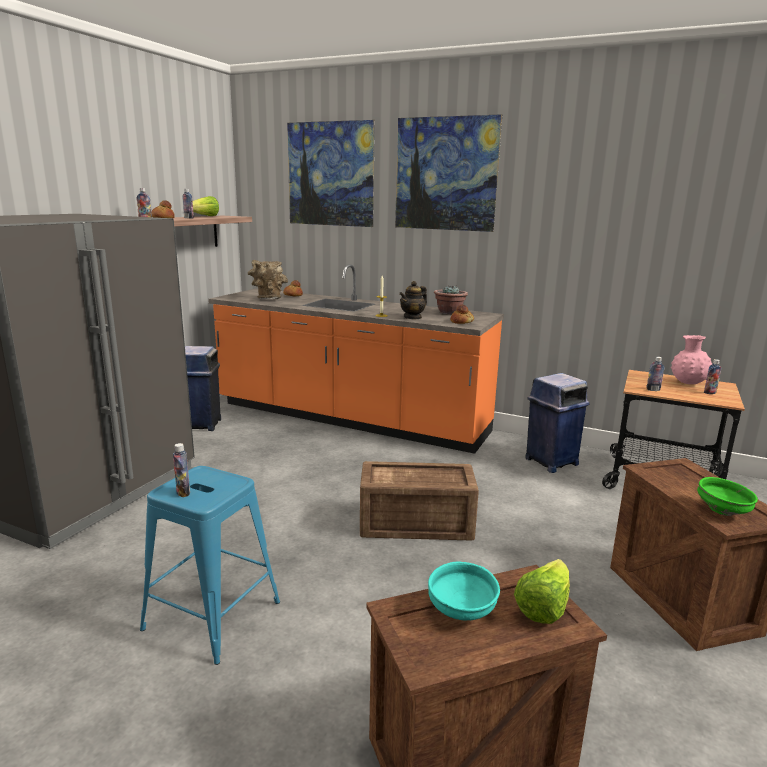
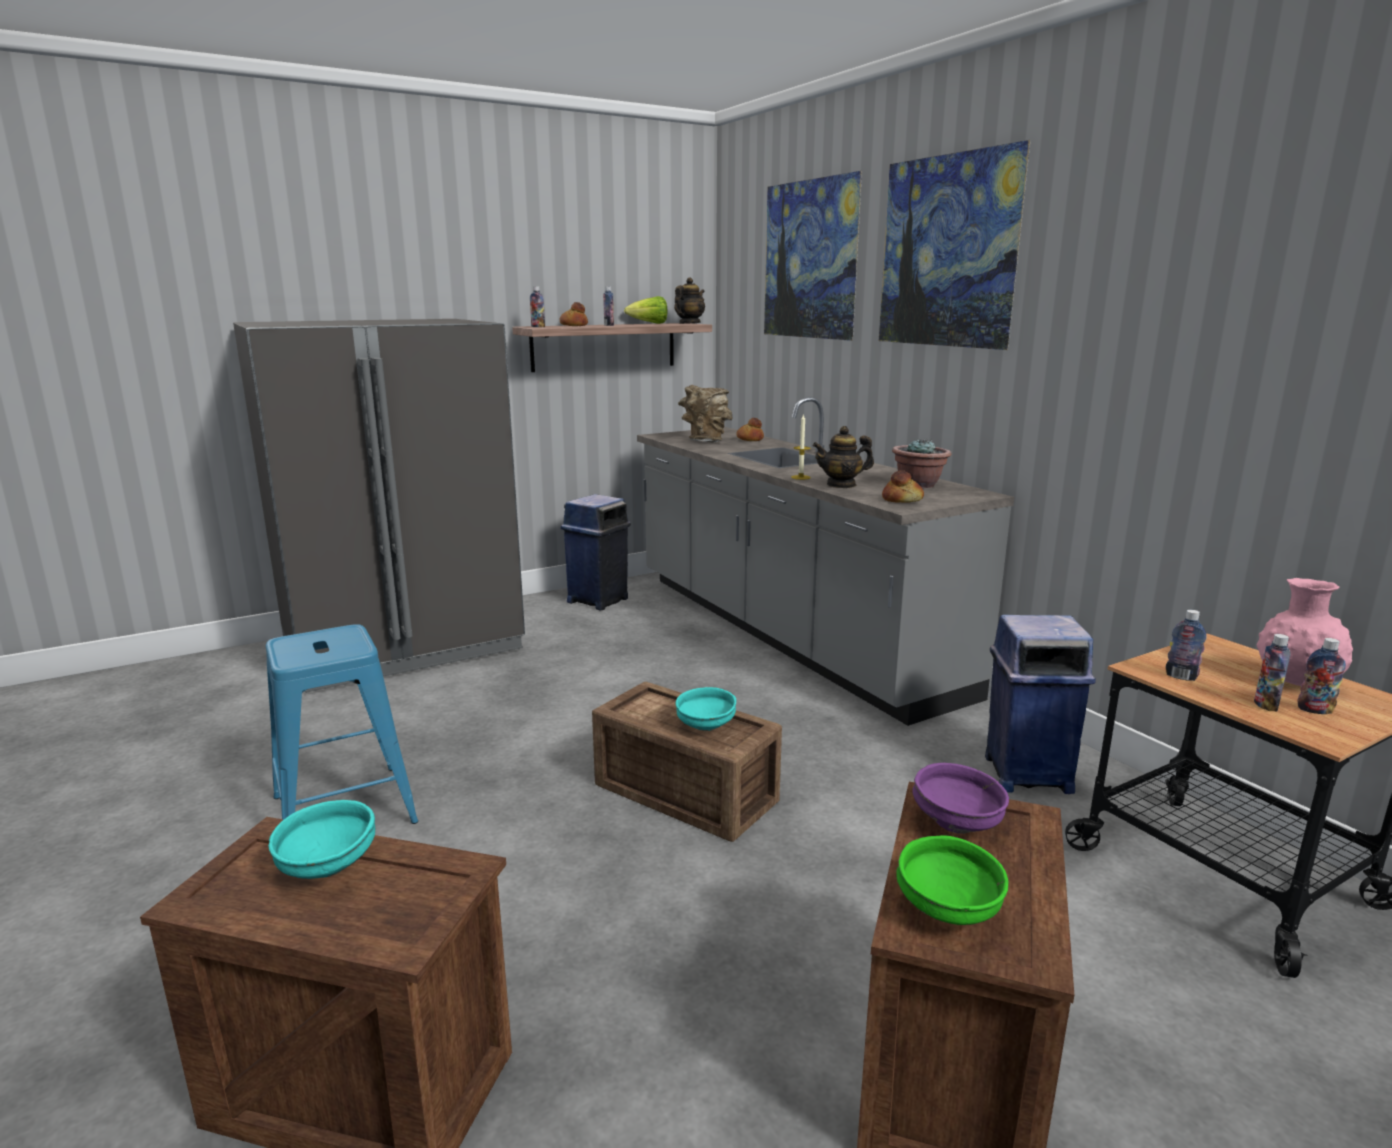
camera: 35 degrees right, 0 degrees up
(183, 492) = (297, 647): bottle -> bottle (1265, 705)
(234, 216) = (689, 323): none -> teapot
(350, 418) = (786, 632): orange counter -> grey counter
(433, 476) = (705, 726): none -> turquoise bowl
(543, 607) = (411, 907): lettuce -> none
(669, 476) = (958, 823): none -> purple bowl

